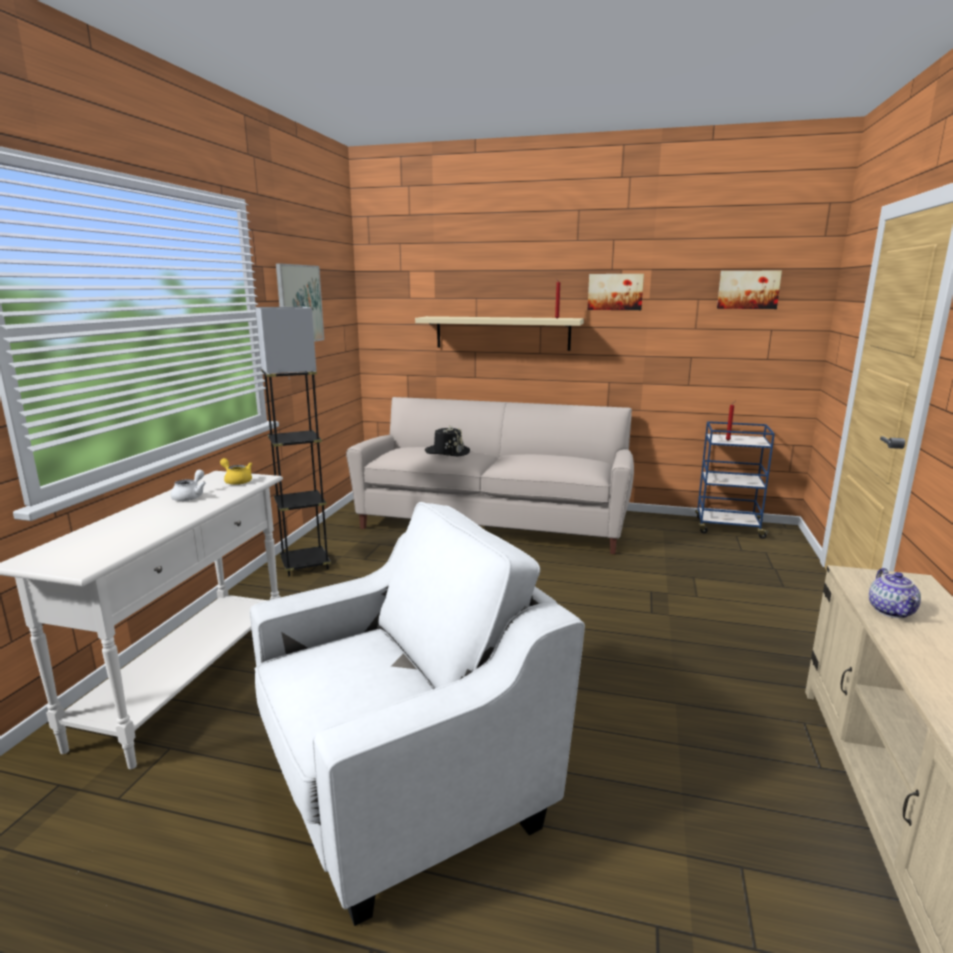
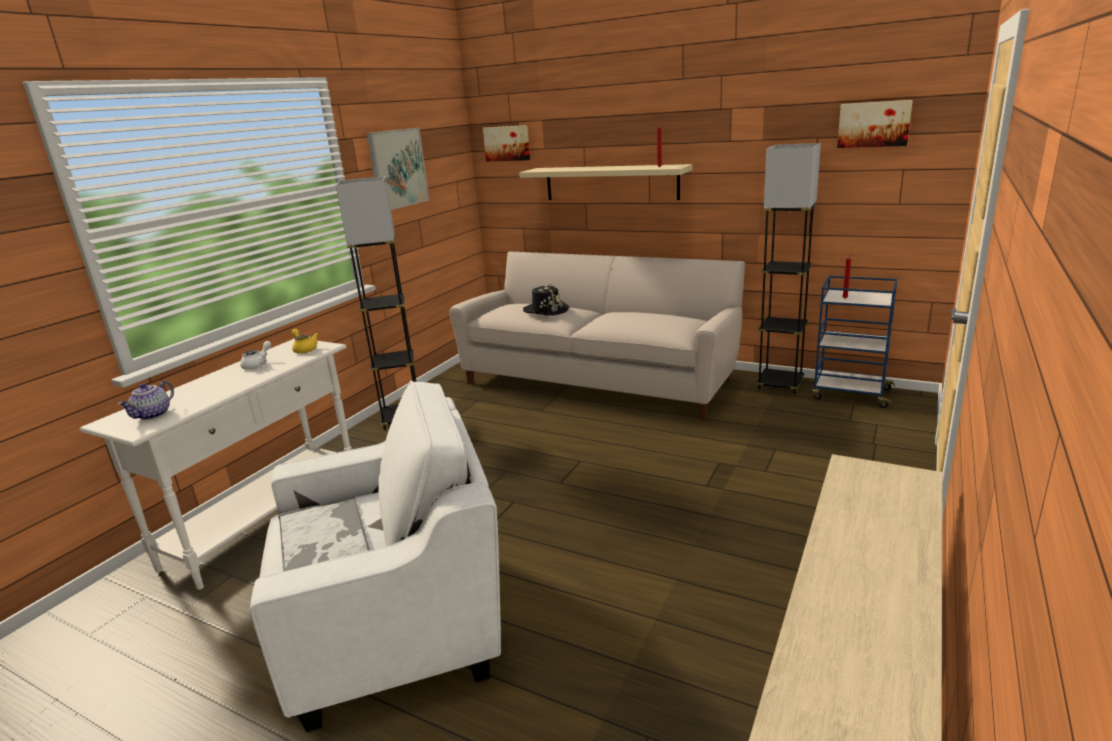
camera: 15 degrees right, 5 degrees up
(348, 685) = (324, 540): none -> tray
(615, 292) = (724, 134): picture -> picture (507, 143)
(664, 522) = (780, 385): none -> grey floor lamp
(892, 611) = (853, 511): teapot -> teapot (153, 415)

